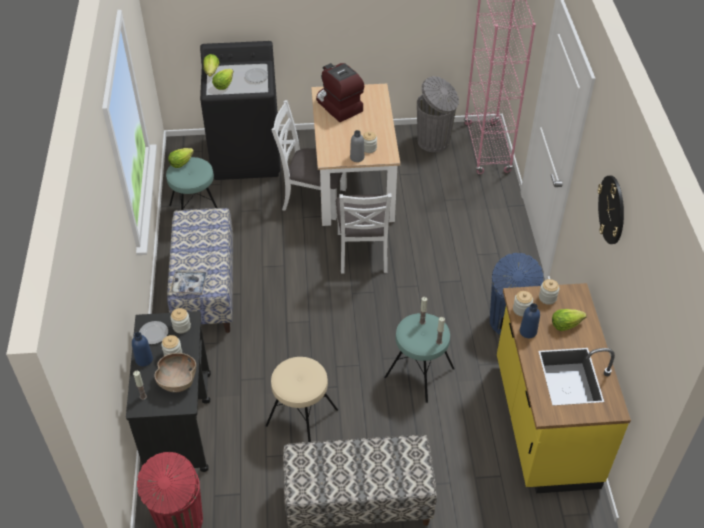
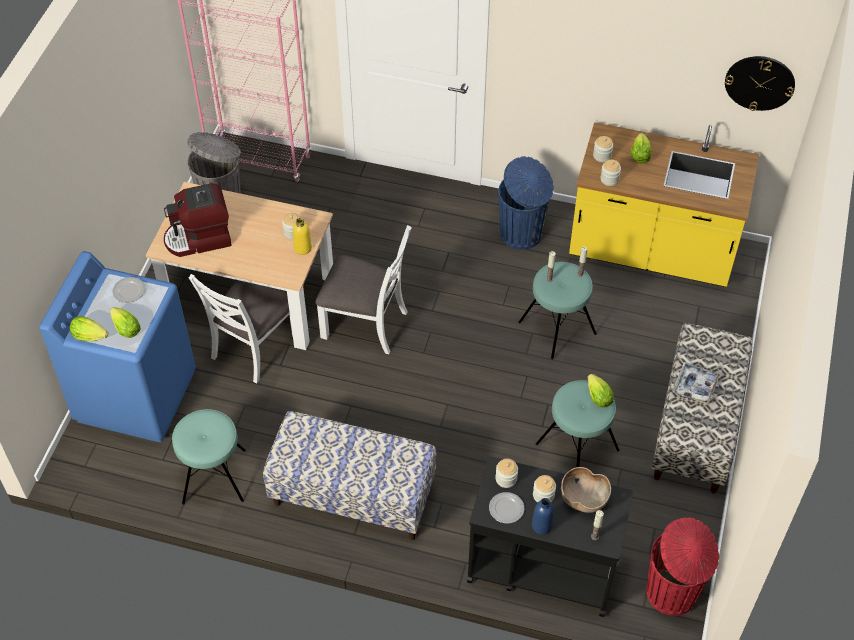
camera: 70 degrees left, 5 degrees up
(181, 163) = (183, 440): lettuce -> lettuce (598, 398)
(189, 285) = (401, 479): tray -> tray (695, 386)
(247, 156) = (136, 395): black washing machine -> blue washing machine
(302, 417) = (577, 447): beige stool -> turquoise stool
(357, 157) = (303, 248): grey bottle -> yellow bottle
(528, 331) = (638, 184): blue bottle -> none
(612, 209) = (612, 36): wall clock -> wall clock (759, 82)

